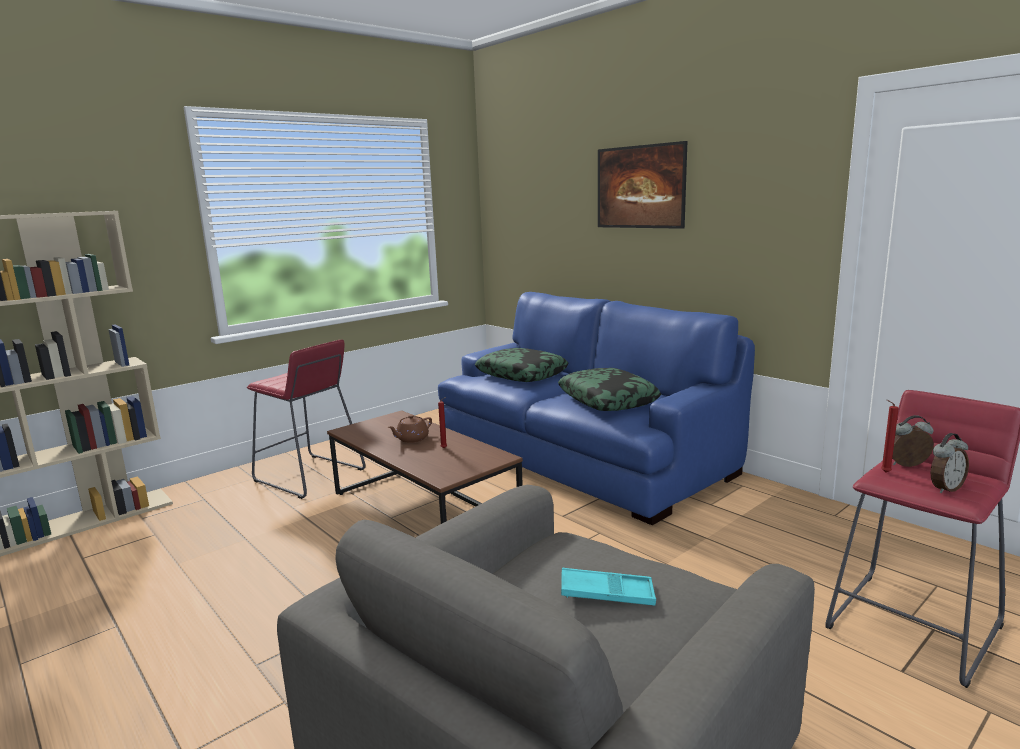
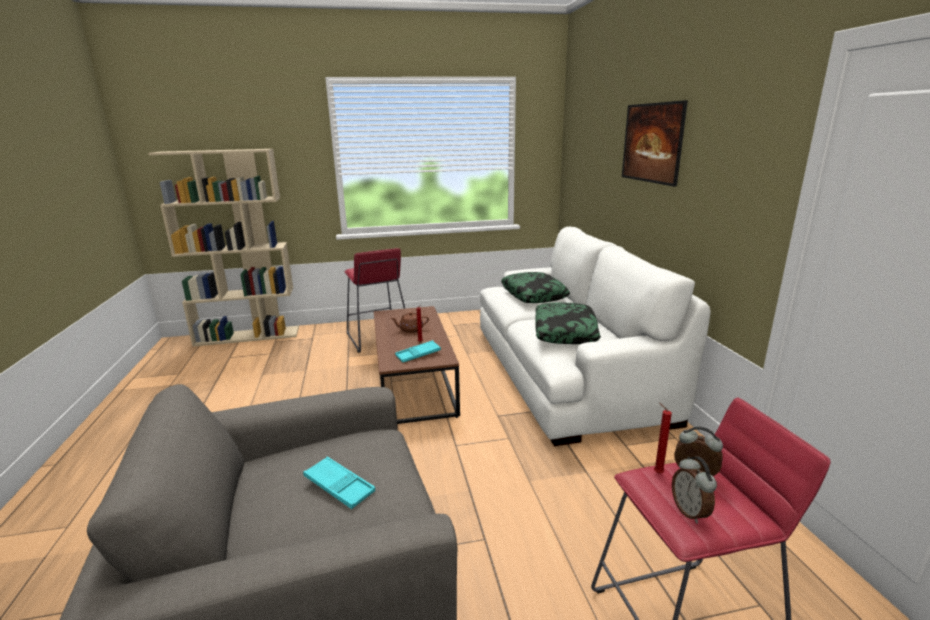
camera: 30 degrees right, 5 degrees up
(462, 461) = (418, 354): none -> turquoise tray
(580, 456) = (565, 371): blue sofa -> white sofa
(945, 488) = (690, 512): alarm clock -> alarm clock turned 75 degrees clockwise

